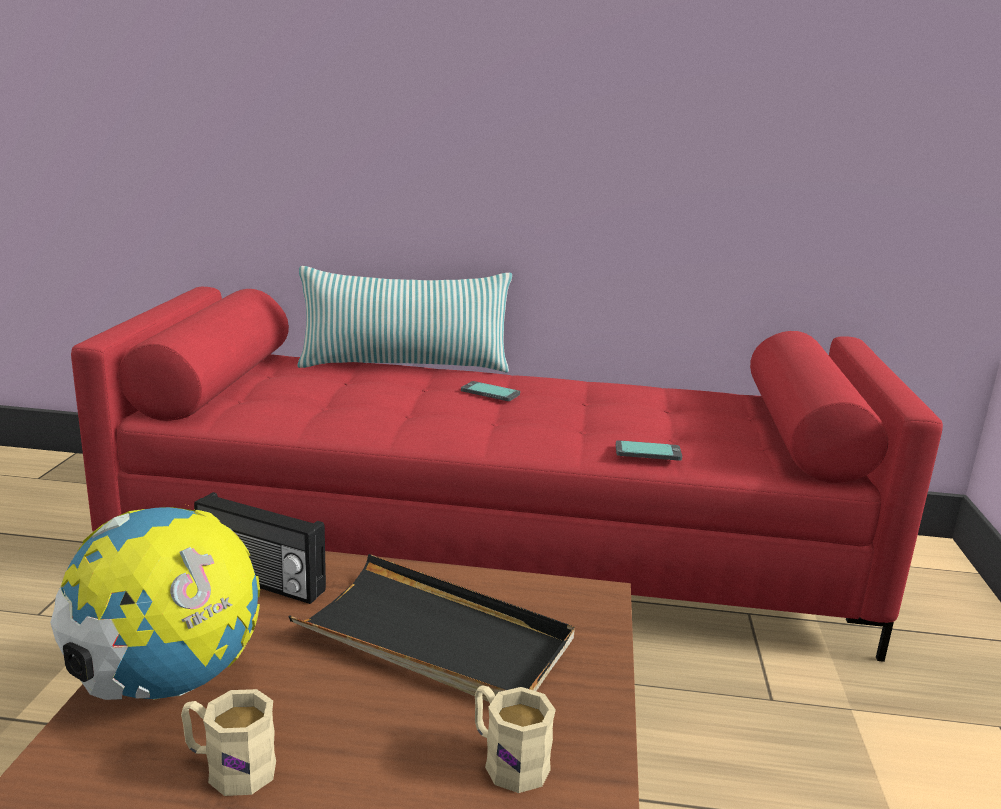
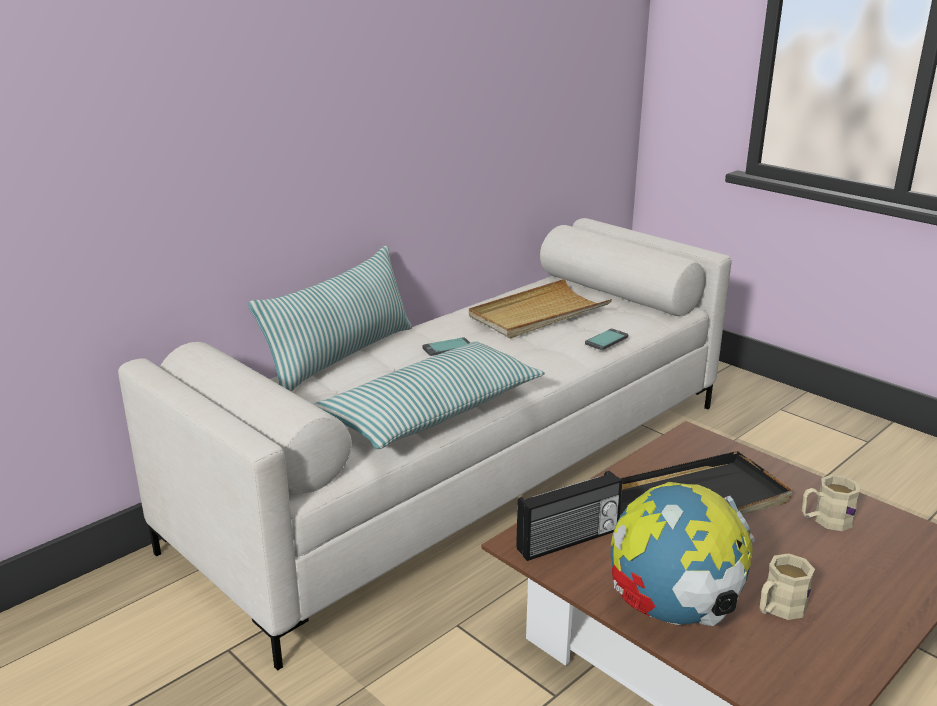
camera: 50 degrees left, 5 degrees up
(349, 420) = (432, 412): none -> pillow
(495, 551) = (468, 470): red sofa -> white sofa
(646, 408) = (538, 314): none -> beige tray

